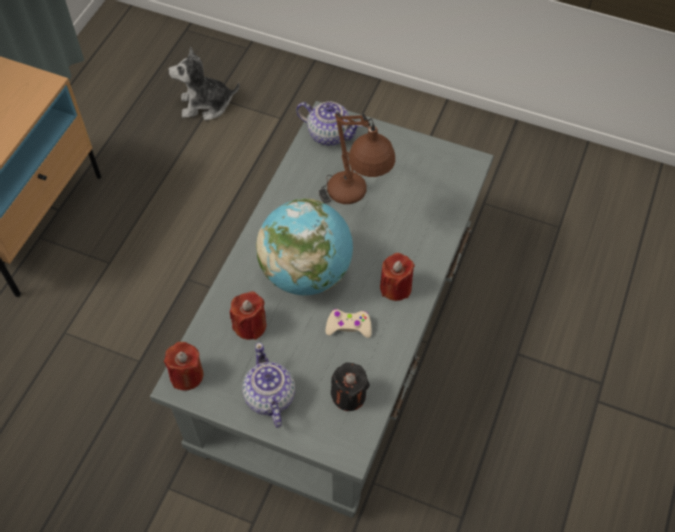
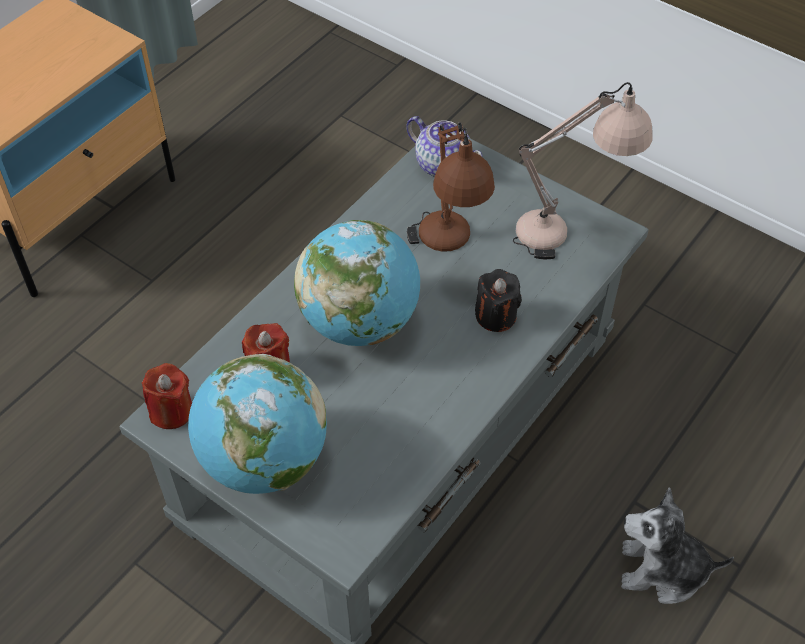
camera: 15 degrees right, 5 degrees down
(206, 105) = (326, 121): plush toy -> plush toy (662, 571)
(269, 397) = (264, 461): teapot -> globe
(348, 326) = (392, 397): beige game controller -> none
(349, 395) = (365, 481): black candle -> black candle (496, 316)
(395, 287) = (468, 363): red candle -> none
(438, 169) = (570, 231): none -> beige table lamp

